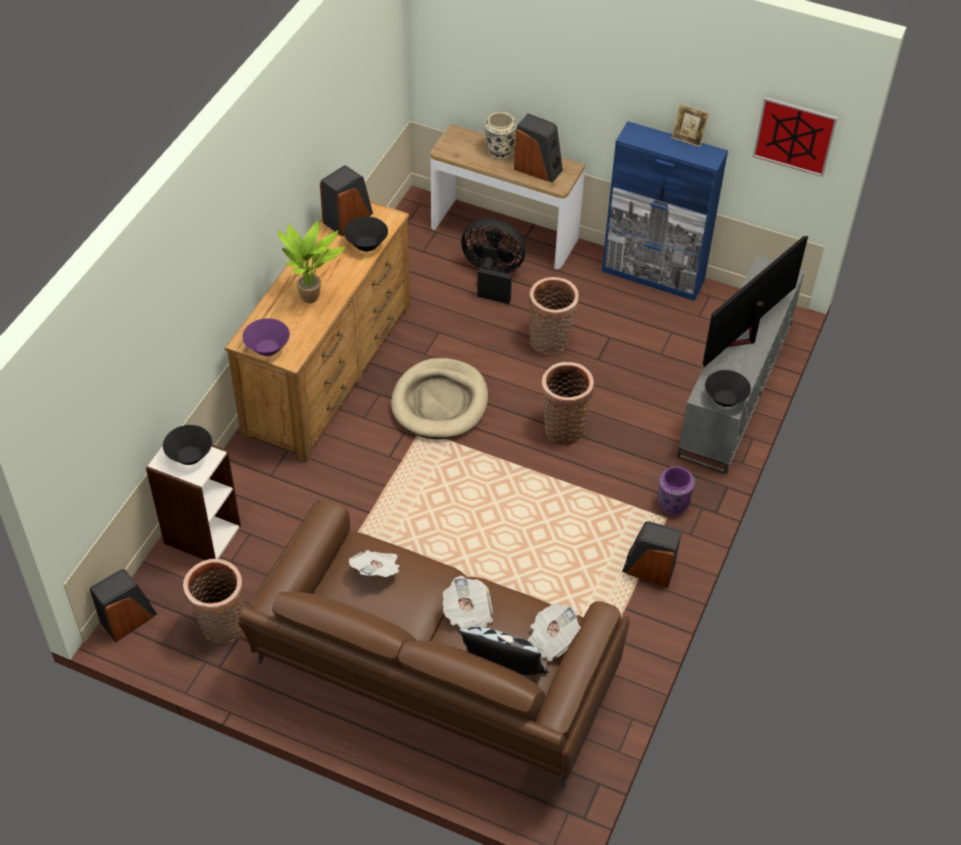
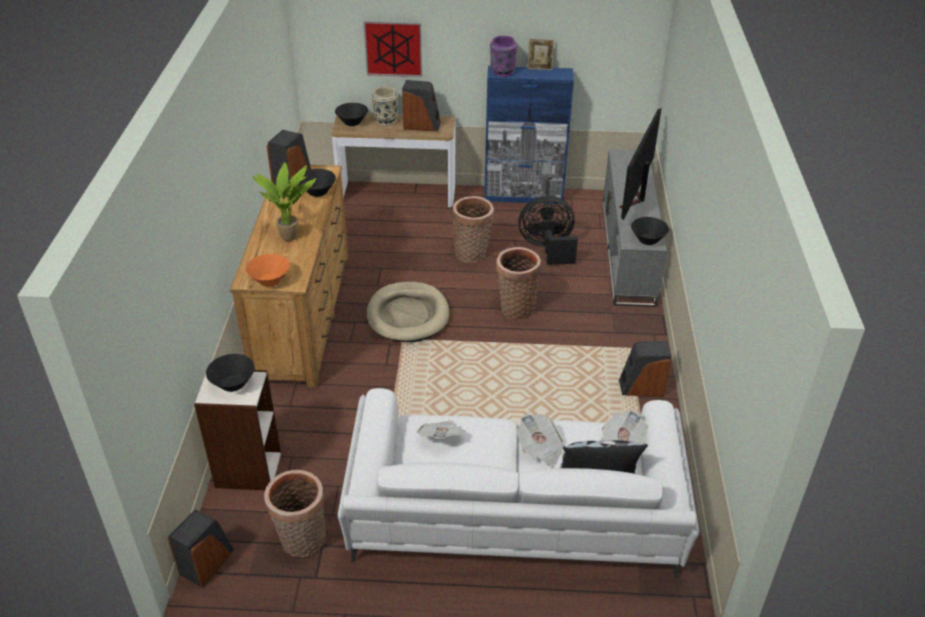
camera: 20 degrees left, 10 degrees down
(267, 348) = (270, 281): purple bowl -> orange bowl
(432, 673) = (512, 520): brown sofa -> white sofa
(460, 144) = (352, 122): none -> black bowl
(492, 276) = (403, 222): black fan -> black fan (547, 248)
(672, 504) = (630, 337): purple vase -> purple vase (502, 72)
(794, 136) = (624, 41): picture -> picture (393, 48)

